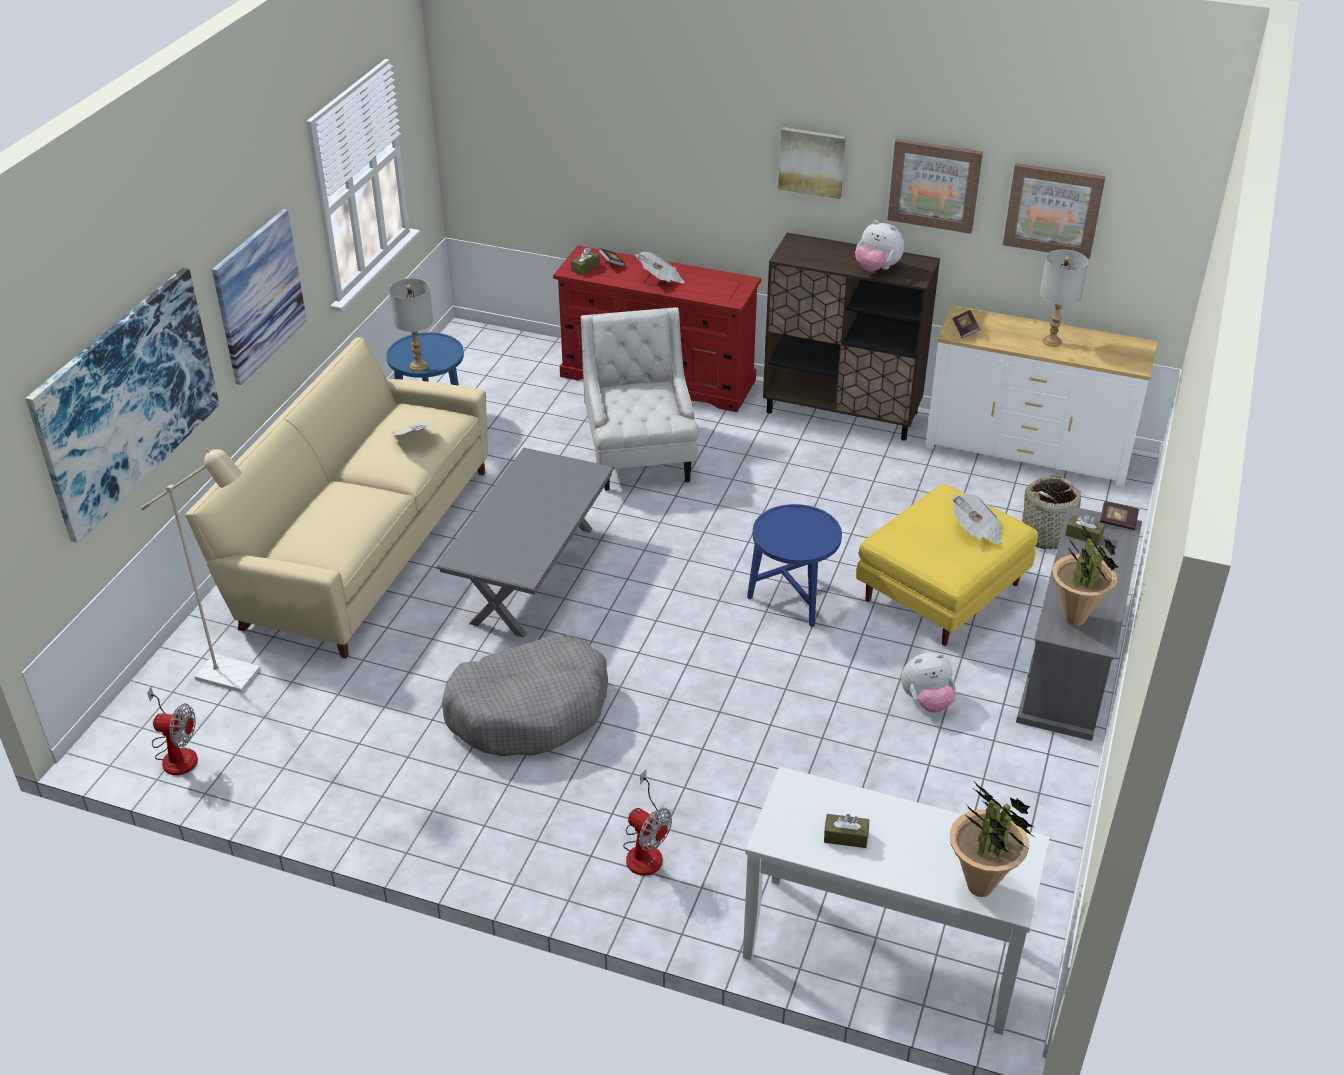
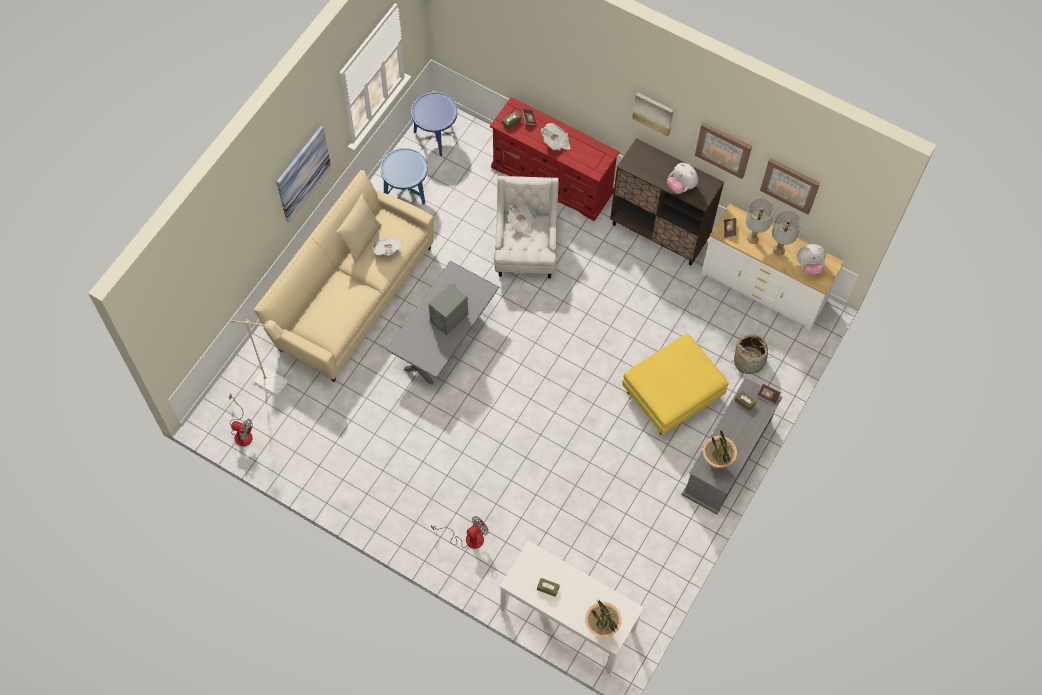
camera: 10 degrees right, 25 degrees up
(127, 401) = (226, 266): picture -> none
(368, 435) = (361, 240): none -> beige pillow
(419, 366) = (398, 180): grey table lamp -> grey table lamp (753, 239)
(529, 710) = (426, 437): grey dog bed -> none
(539, 513) = (449, 318): none -> grey speaker
(644, 849) = (467, 538): fan -> fan turned 90 degrees counterclockwise
(792, 602) = (585, 386): blue side table -> blue side table (436, 138)
(926, 701) = (638, 471): plush toy -> plush toy (809, 266)
(976, 531) = (691, 378): newspaper -> newspaper (522, 223)

